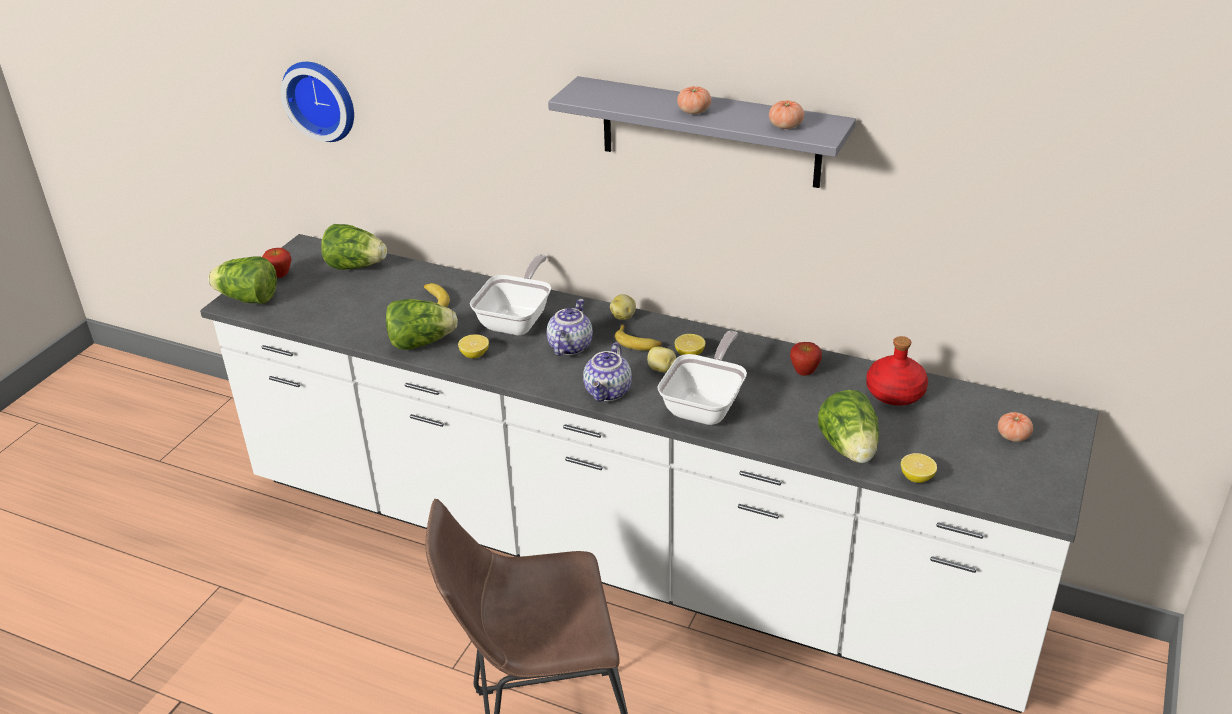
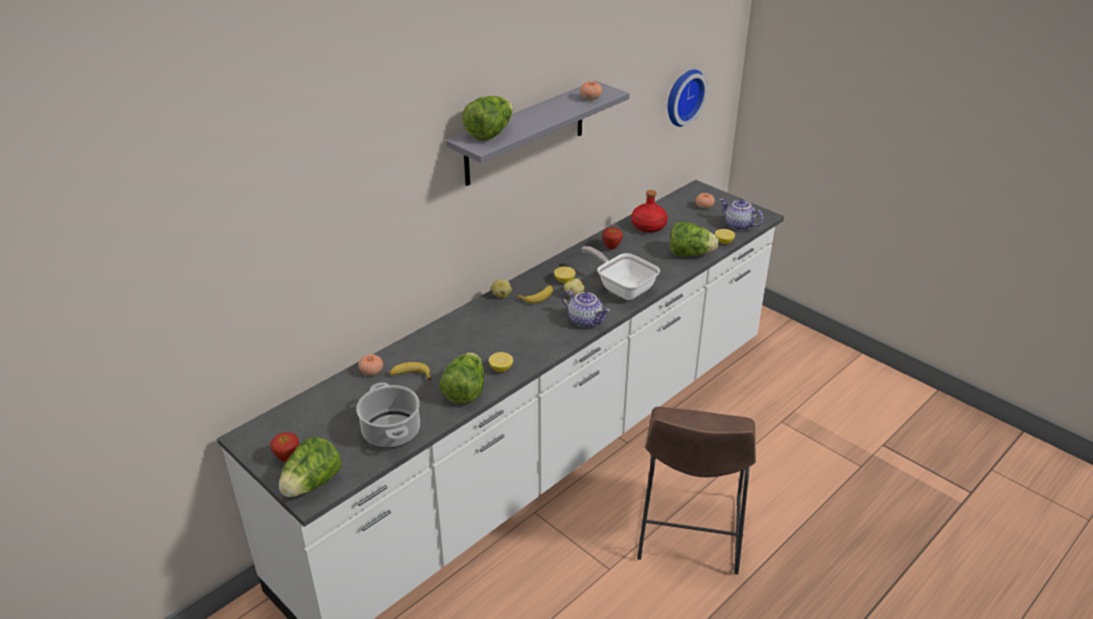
camera: 70 degrees left, 0 degrees up
(322, 99) = (231, 288): wall clock -> wall clock (682, 96)
(337, 317) = (390, 431): none -> cooking pot
(355, 266) = (314, 409): lettuce -> lettuce (490, 133)
(518, 320) = (469, 340): frying pan -> none
(569, 346) = (521, 324): teapot -> teapot (738, 225)
(694, 111) = (545, 116): tomato -> tomato (371, 371)

